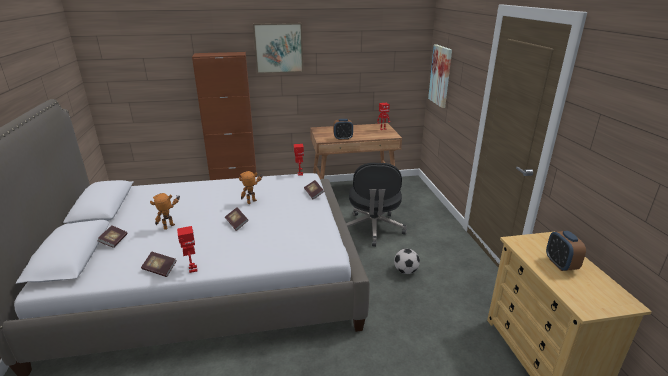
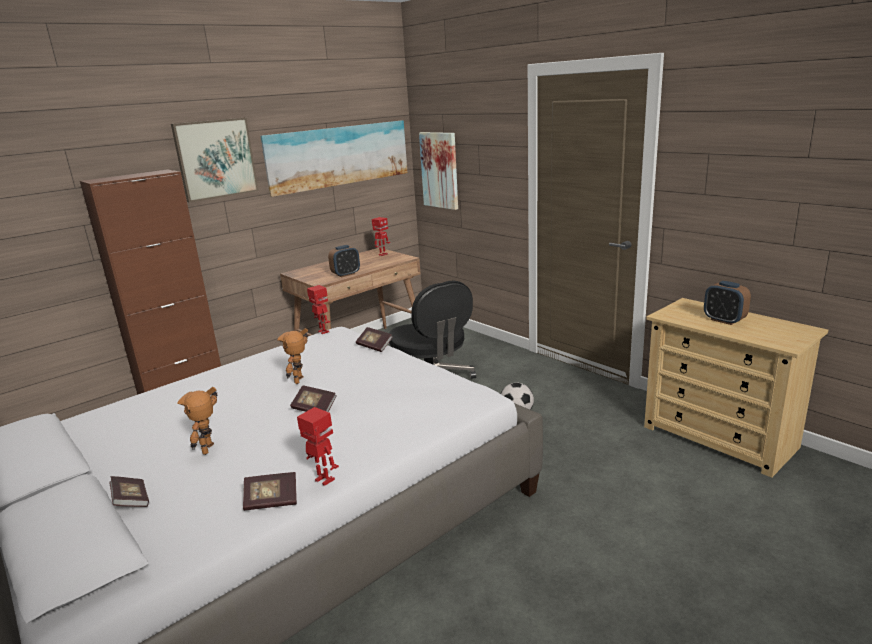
camera: 30 degrees left, 5 degrees down
(367, 54) = (338, 156): none -> picture

